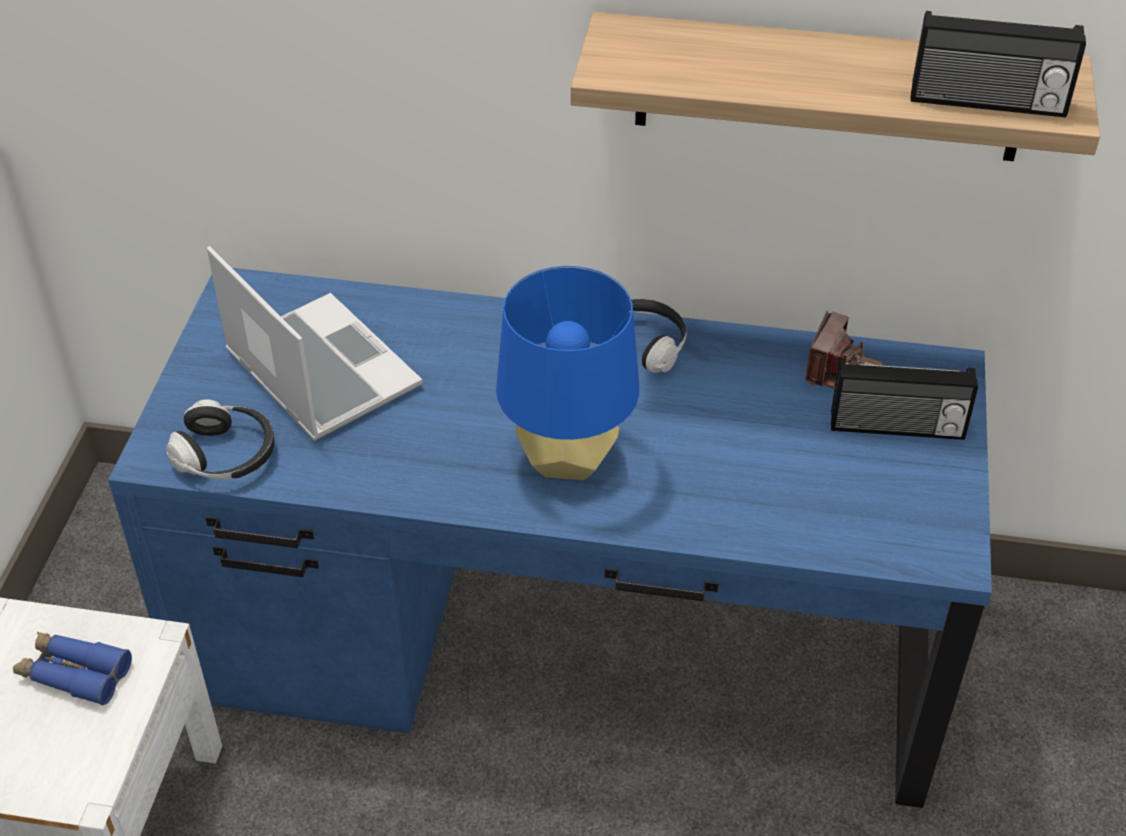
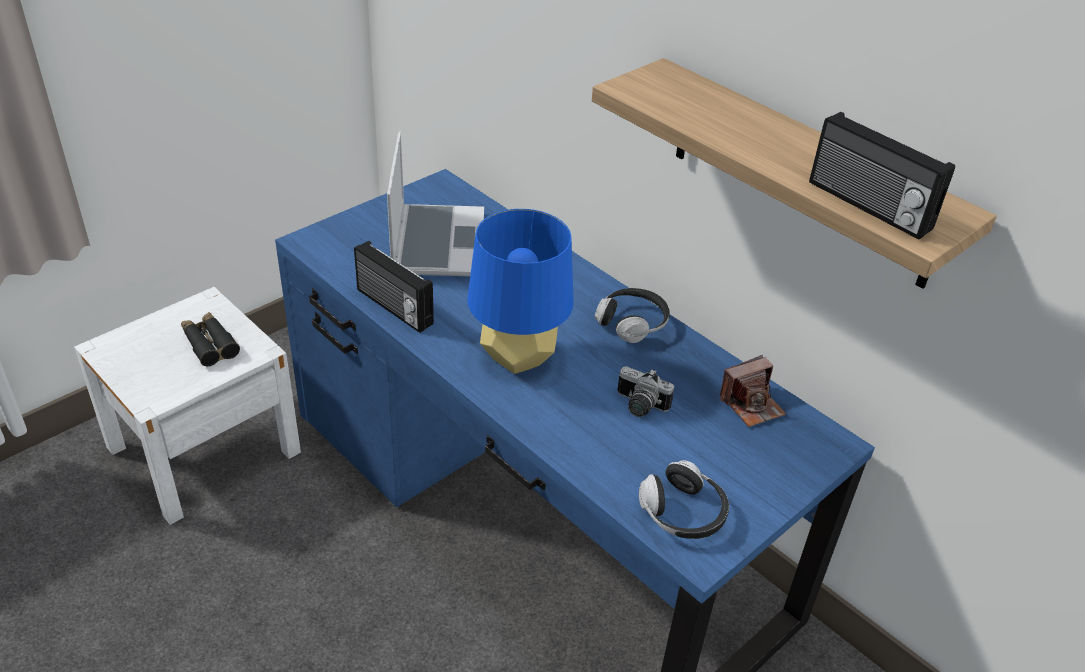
camera: 35 degrees right, 5 degrees down
(74, 673) = (209, 344): blue binoculars -> black binoculars
(226, 456) = (341, 258): headphones -> headphones (682, 514)
(743, 439) = (639, 406): none -> camera
(897, 428) = (752, 457): radio -> radio (393, 307)

